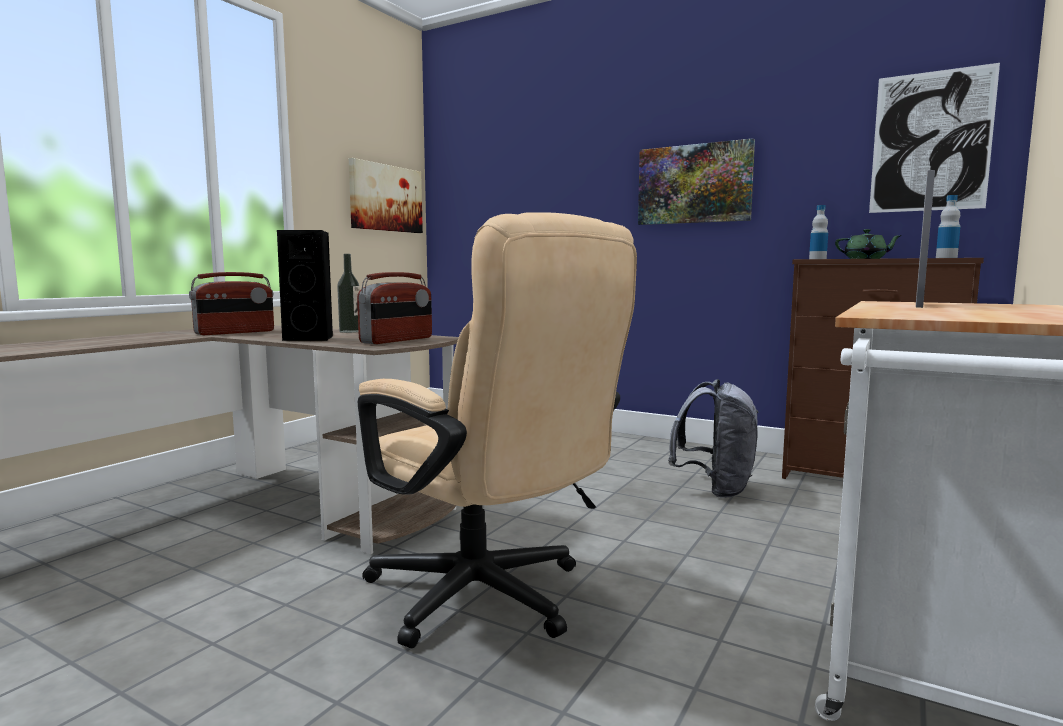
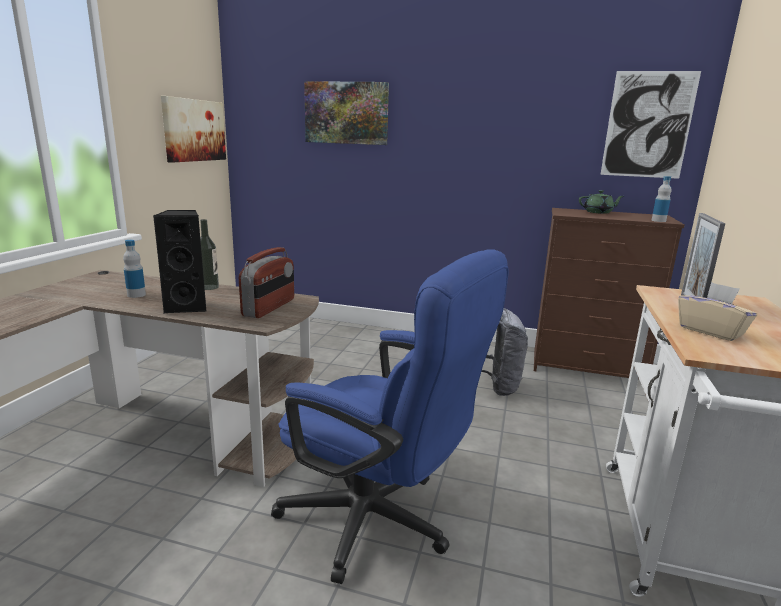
camera: 15 degrees left, 10 degrees up
(235, 332) = (99, 294): radio -> none
(490, 600) = (379, 523): beige office chair -> blue office chair
(694, 184) = (470, 139): picture -> picture (346, 113)
(817, 259) = (565, 211): bottle -> bottle (136, 295)
(915, 310) = (711, 331): none -> beige tissue box

